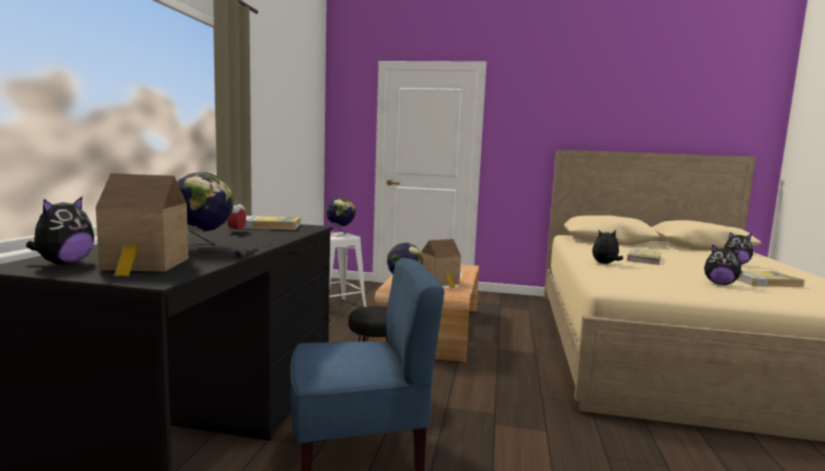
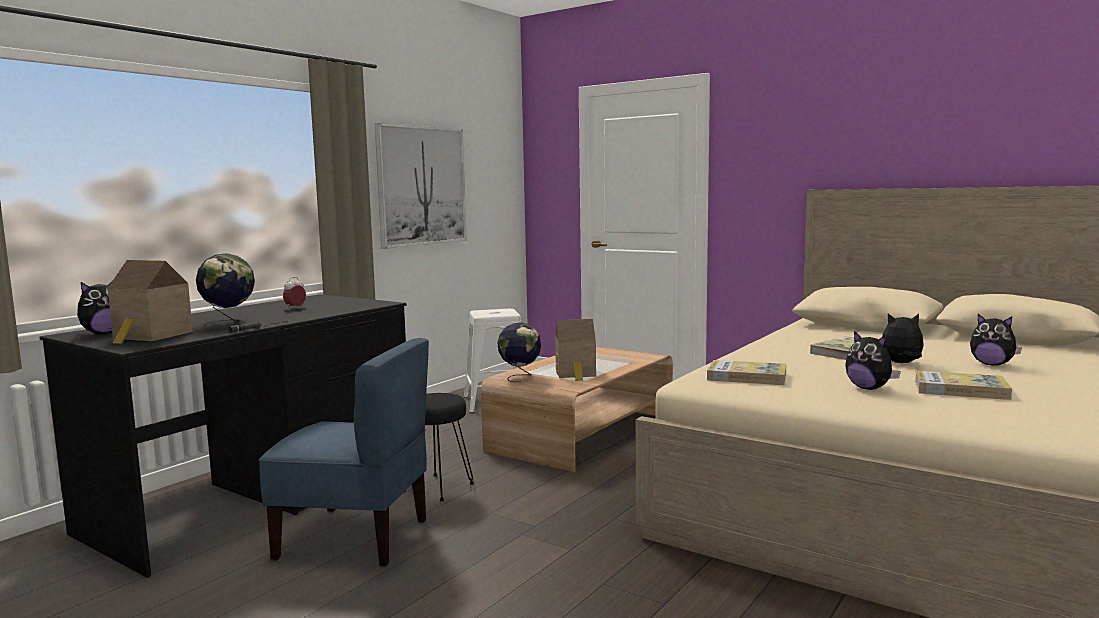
camera: 25 degrees right, 0 degrees up
(269, 226) = (340, 302): book -> book (747, 376)
(273, 126) = (421, 186): none -> picture
(340, 234) = (502, 311): globe -> none
(605, 264) = (762, 356): plush toy -> plush toy (901, 363)

